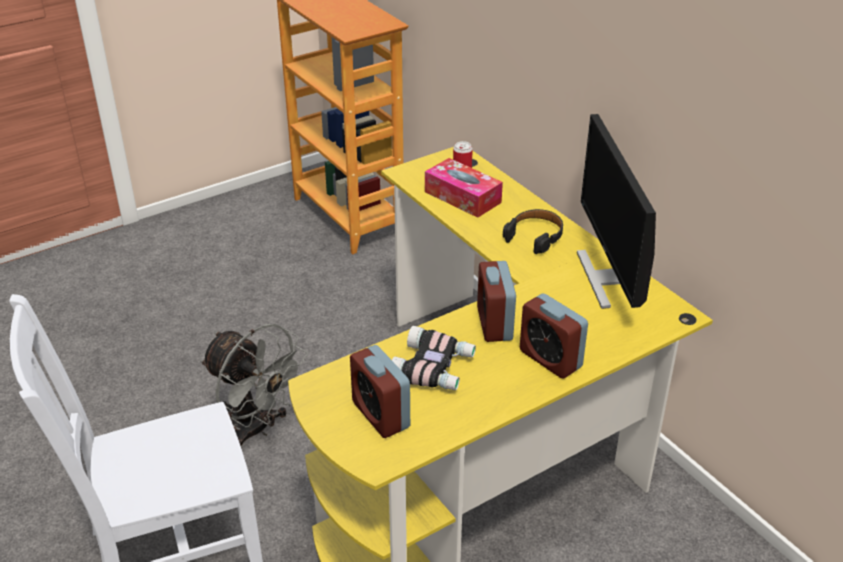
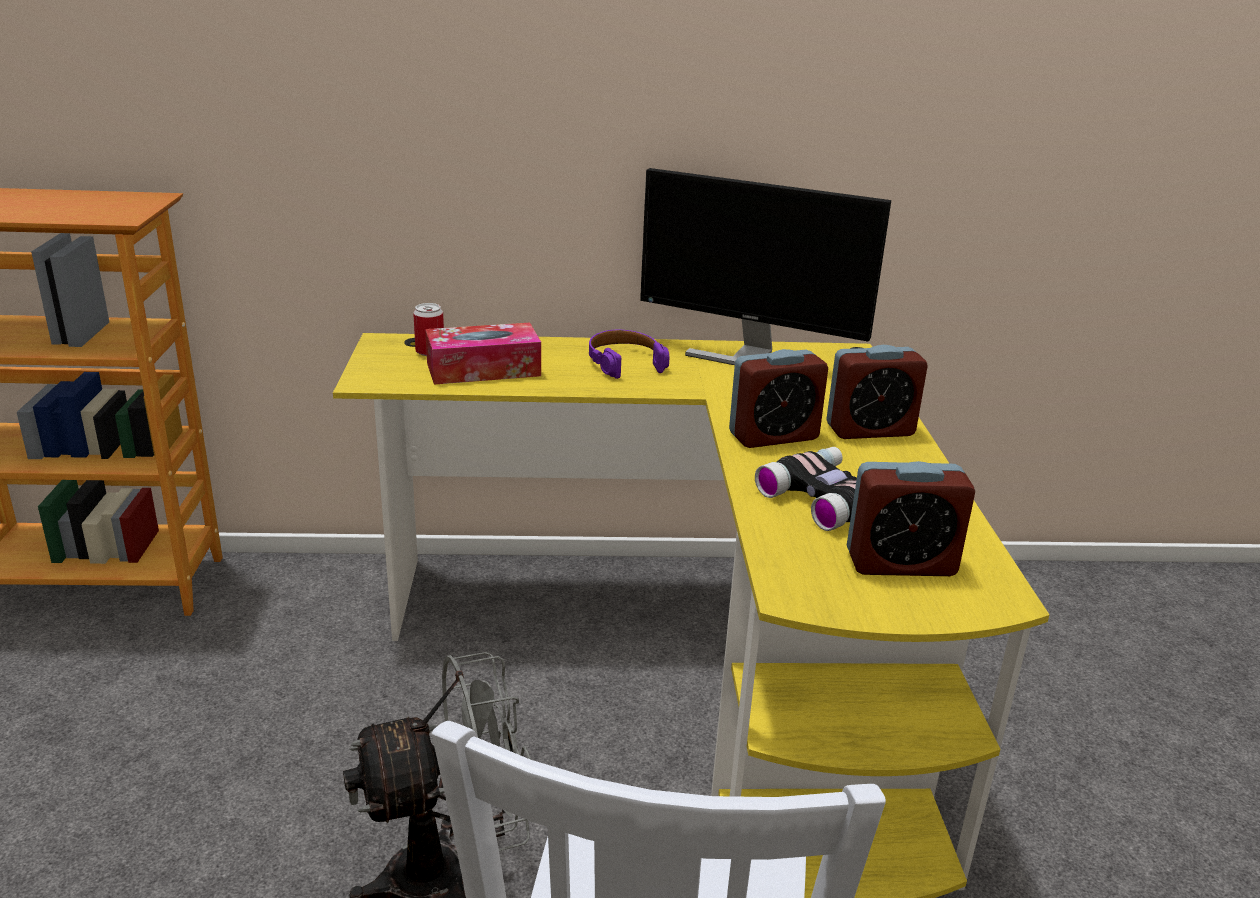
camera: 60 degrees left, 10 degrees down
(494, 324) = (773, 436): alarm clock -> alarm clock turned 45 degrees counterclockwise
(535, 236) = (625, 362): black headphones -> purple headphones

